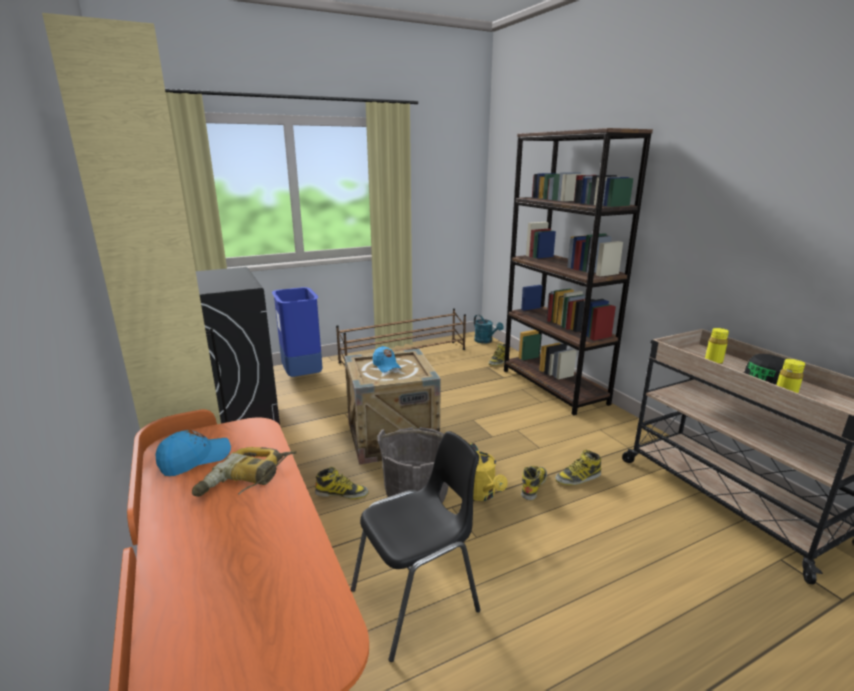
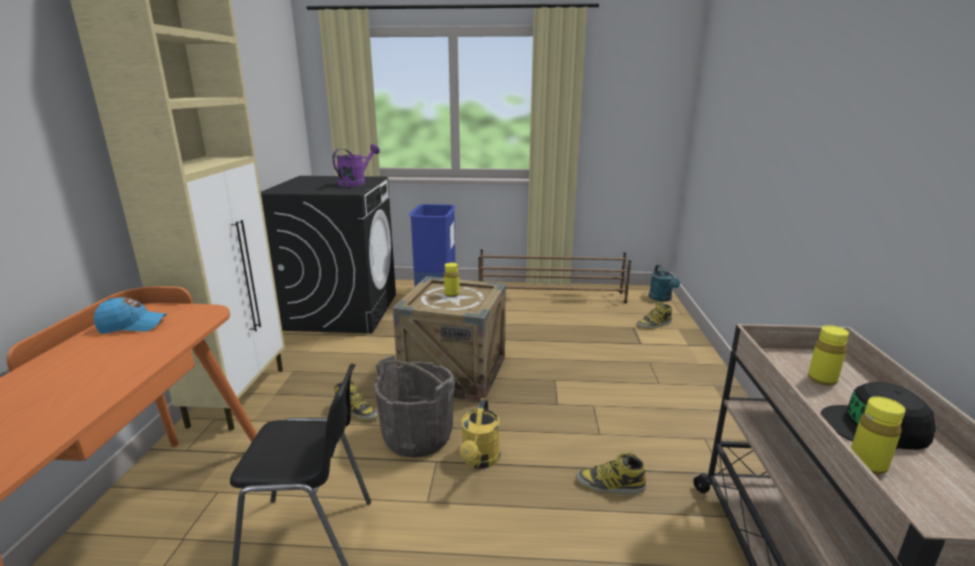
camera: 30 degrees right, 0 degrees up
(230, 277) = (356, 183): none -> purple watering can
(246, 480) = (131, 352): power drill -> none
(386, 366) = (452, 294): blue cap -> yellow bottle
(533, 485) = (546, 473): boot -> none
(553, 386) = (695, 370): brown bookcase -> none

